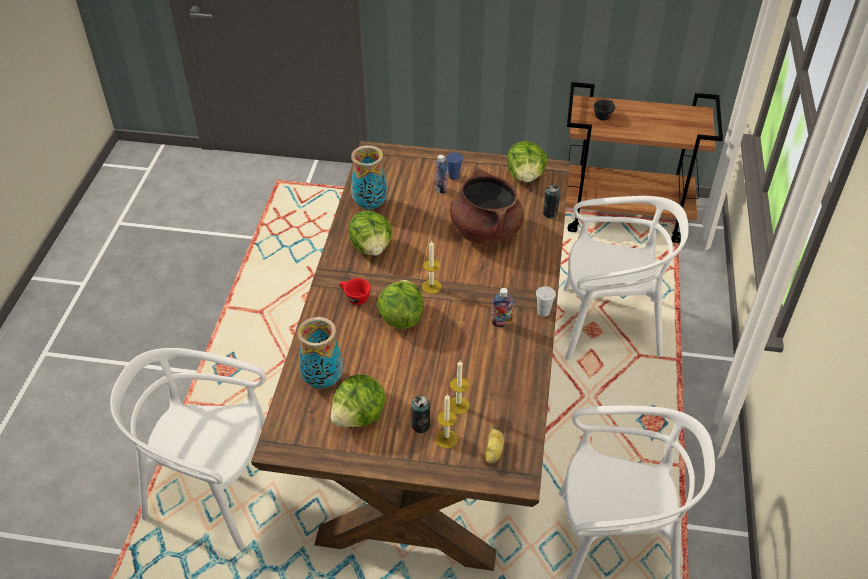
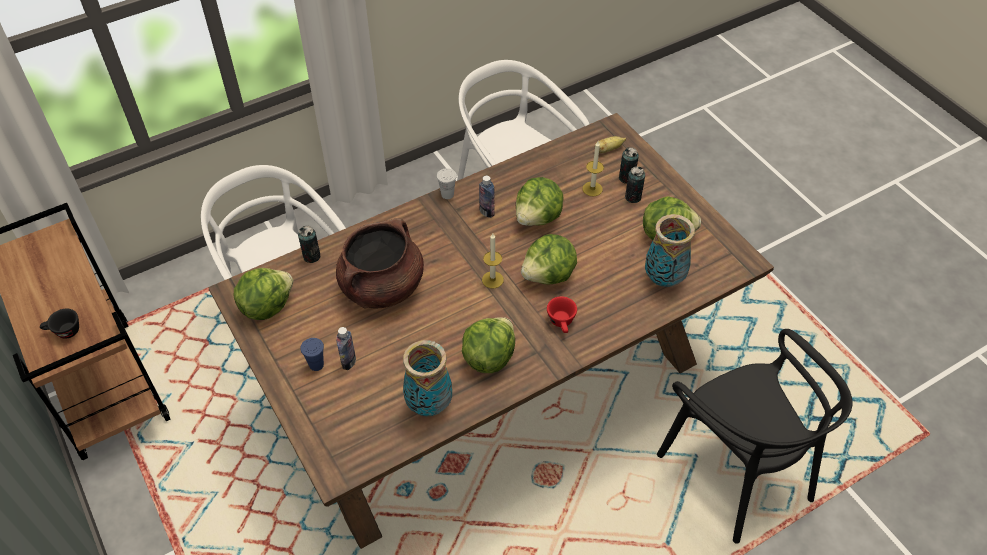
camera: 130 degrees left, 5 degrees up
(213, 490) = (736, 472): white chair -> black chair
(446, 439) = (626, 178): candle -> can
(463, 349) = (538, 217): none -> lettuce

